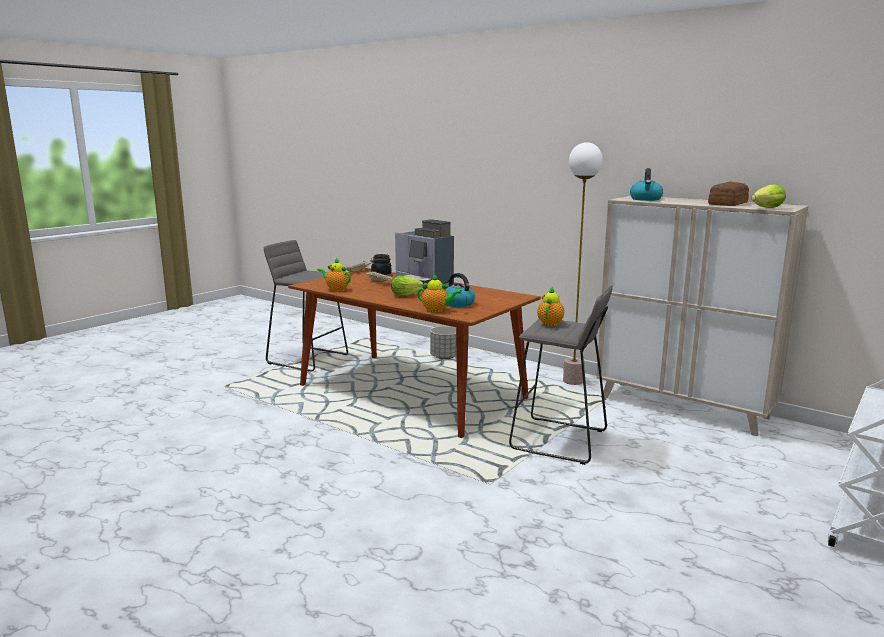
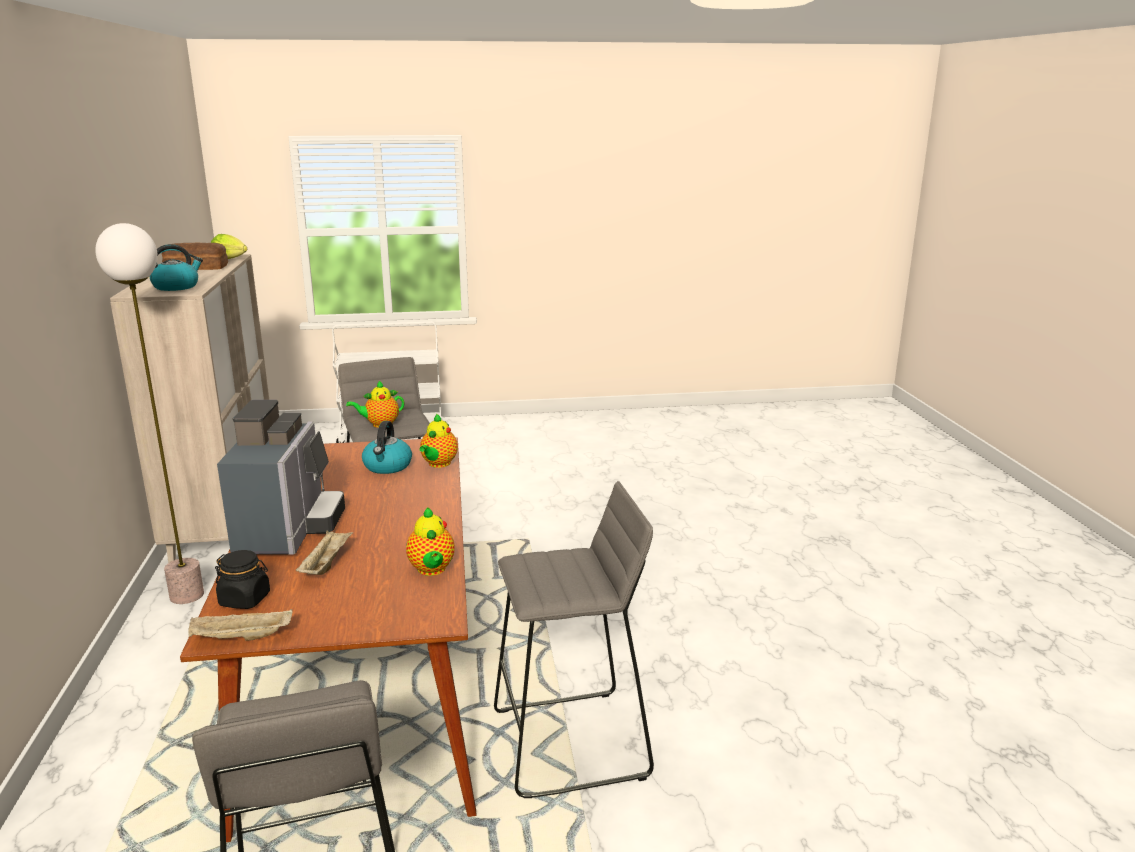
camera: 135 degrees left, 5 degrees up
(289, 411) = (571, 744): none -> grey stool
(407, 295) = (386, 508): lettuce -> none
(437, 310) = (438, 464): teapot -> teapot turned 135 degrees counterclockwise
(445, 357) = (146, 753): grey planter -> none

